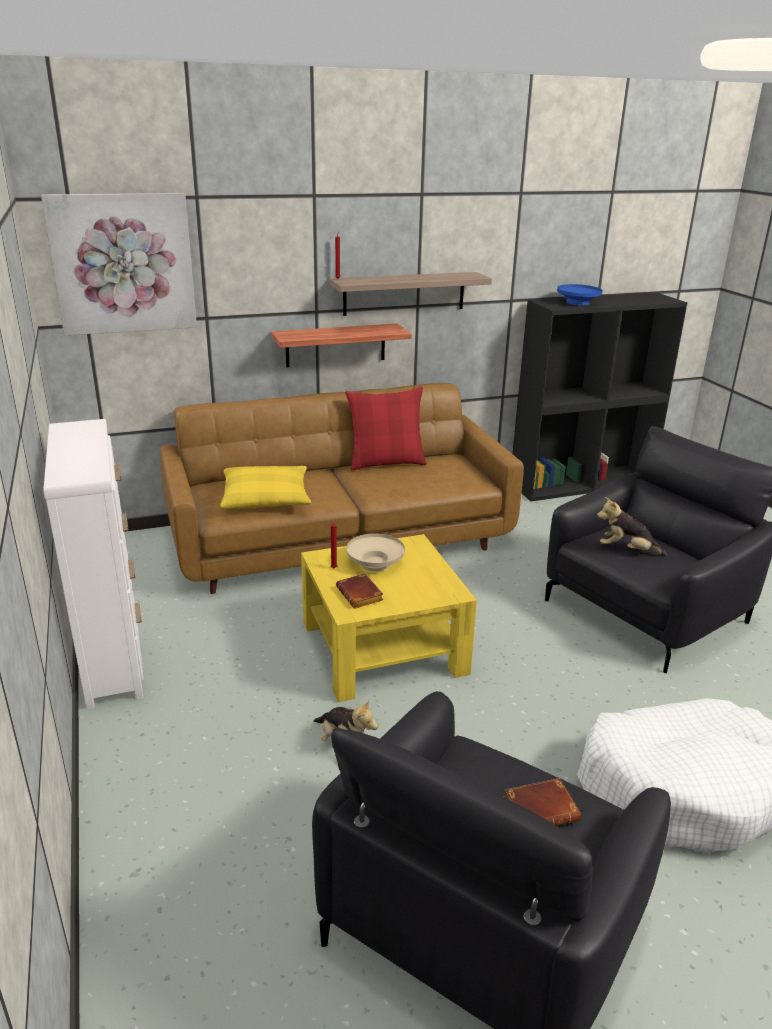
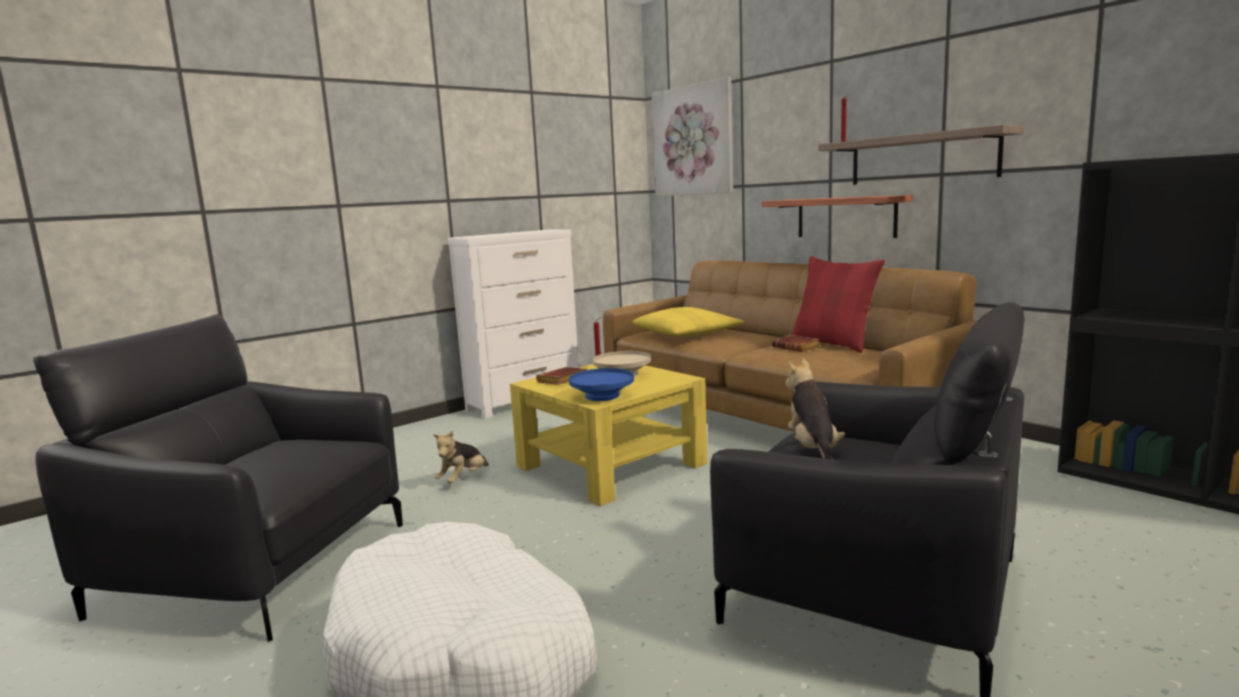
camera: 70 degrees right, 15 degrees down
(541, 809) = (263, 467): brown book -> brown book (797, 347)
(578, 303) = (1177, 156): blue bowl -> blue bowl (602, 396)

